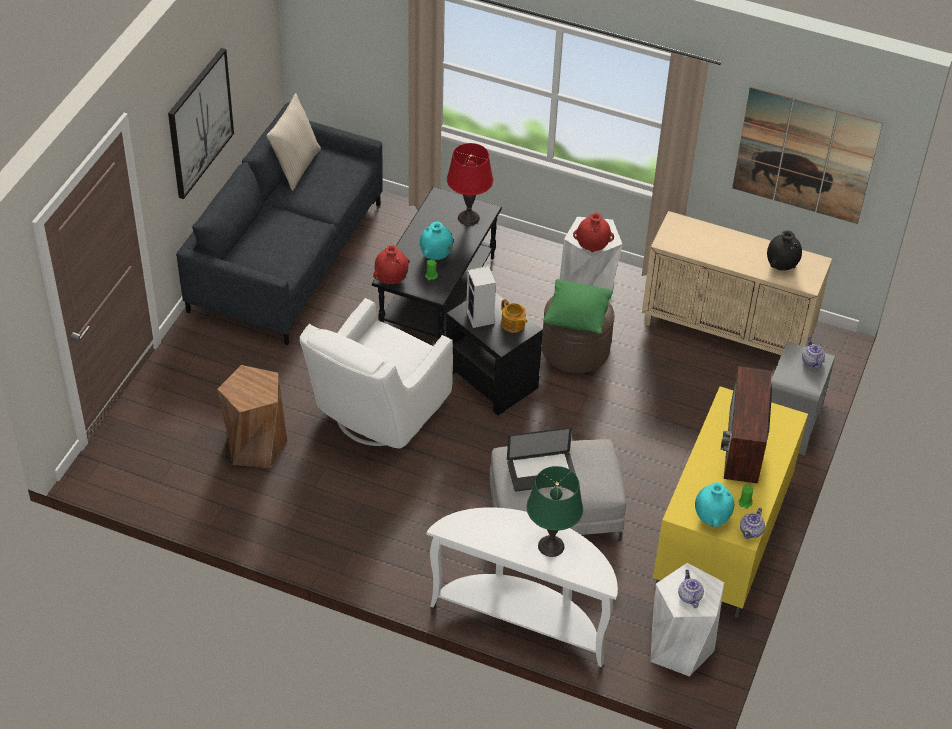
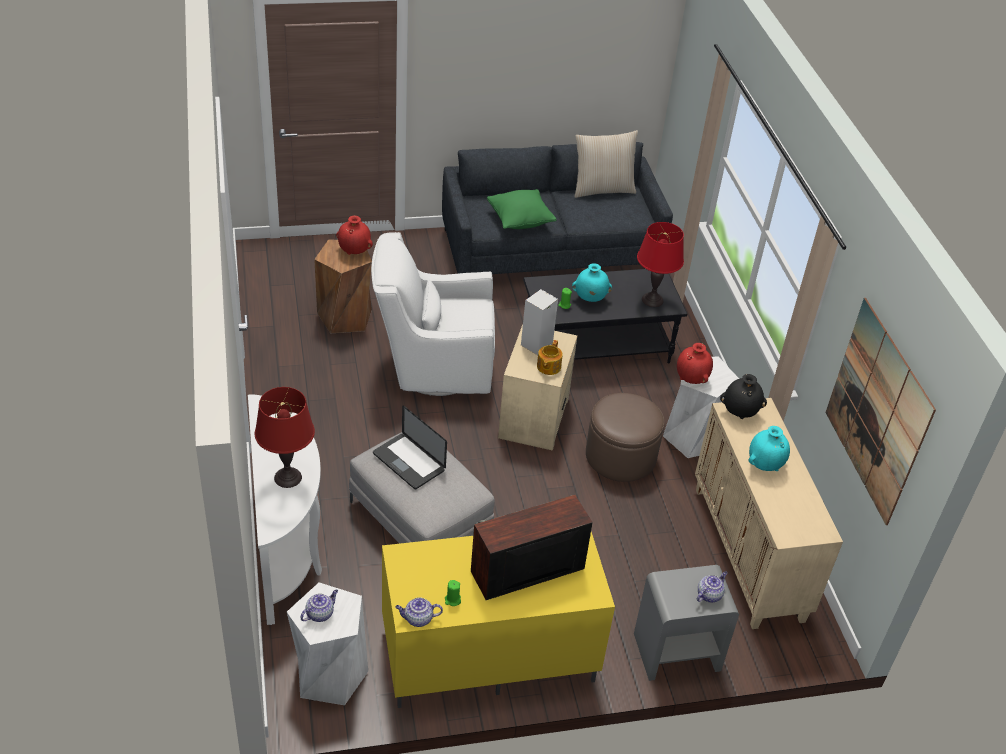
camera: 55 degrees right, 5 degrees down
(200, 123) = (516, 77): picture -> none
(391, 279) = (538, 285): red vase -> red vase (354, 252)
(491, 379) = (534, 417): black side table -> beige side table
(551, 546) = (287, 477): green table lamp -> red table lamp
(577, 318) = (616, 416): green pillow -> green pillow (520, 221)
(711, 517) = (412, 581): turquoise vase -> turquoise vase (765, 465)
(781, 265) = (789, 505): black vase -> black vase (740, 413)

